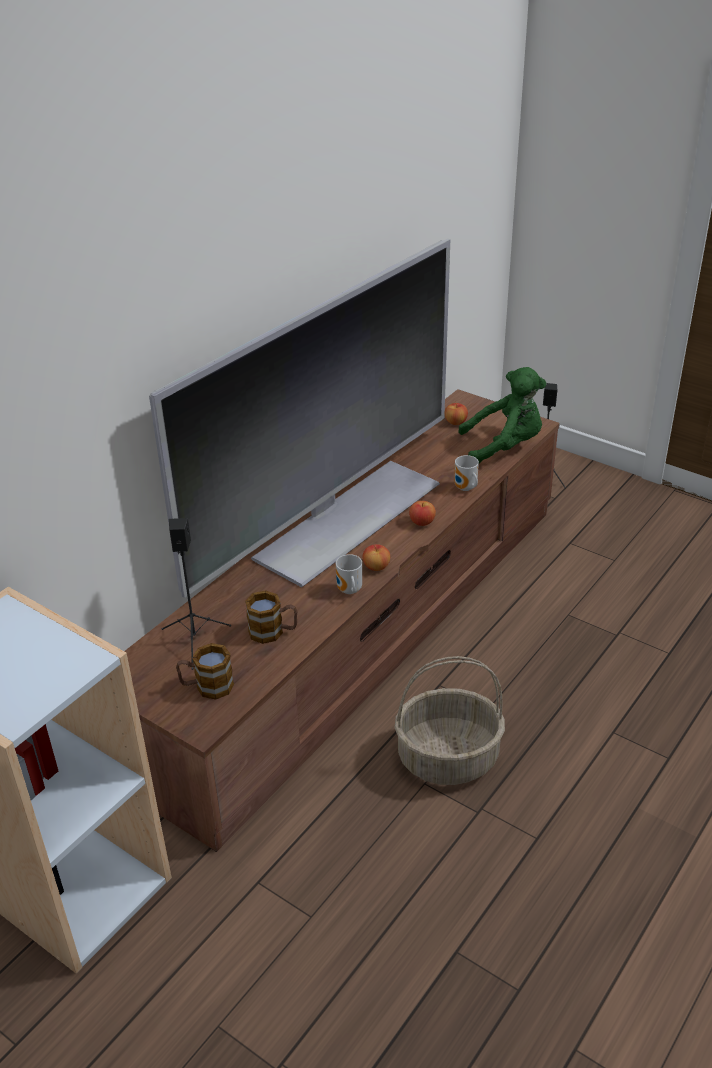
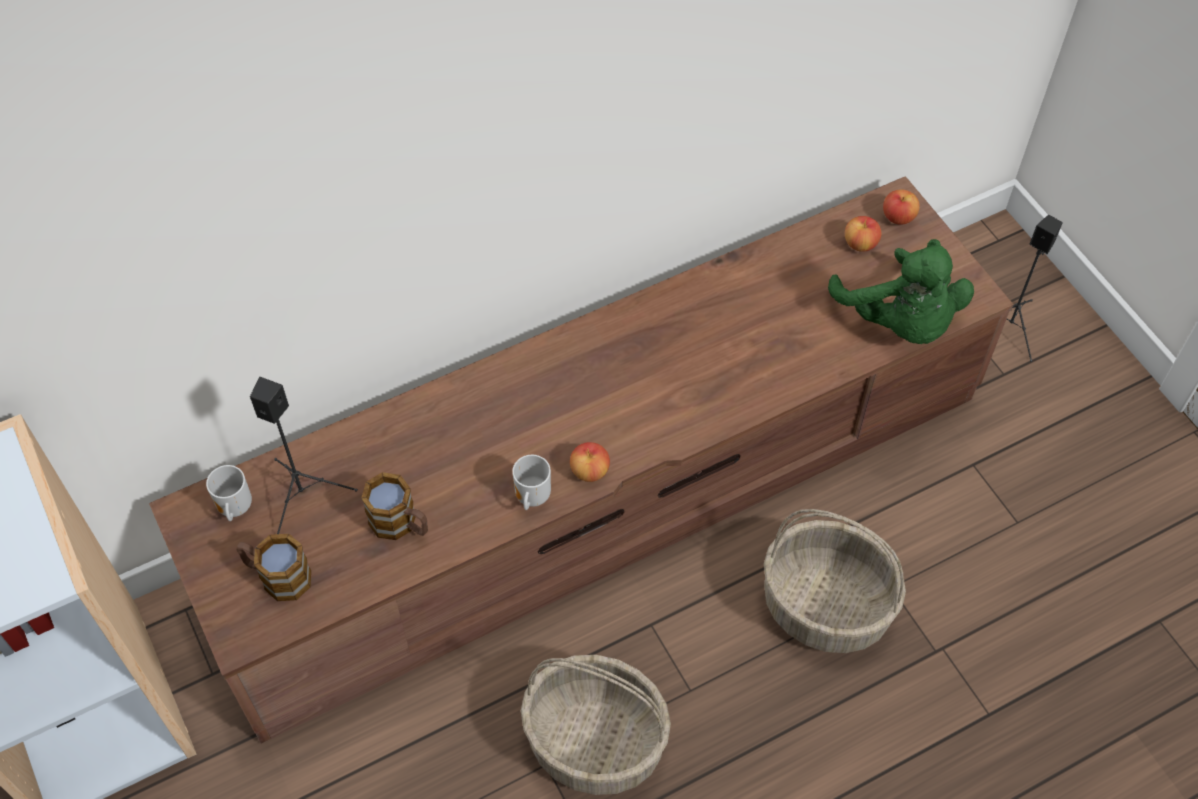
camera: 25 degrees right, 20 degrees up
(345, 519) = (598, 368): television -> none
(422, 522) = (697, 416): apple -> apple (898, 217)
(465, 489) = (794, 379): mug -> mug (233, 508)
(504, 447) = (900, 321): green plush toy -> green plush toy turned 45 degrees clockwise
(537, 637) = (824, 606): none -> basket

